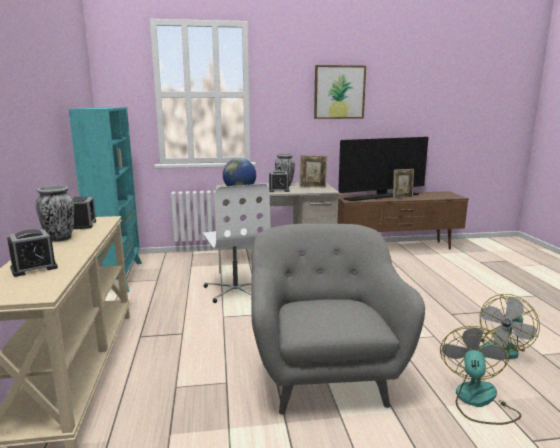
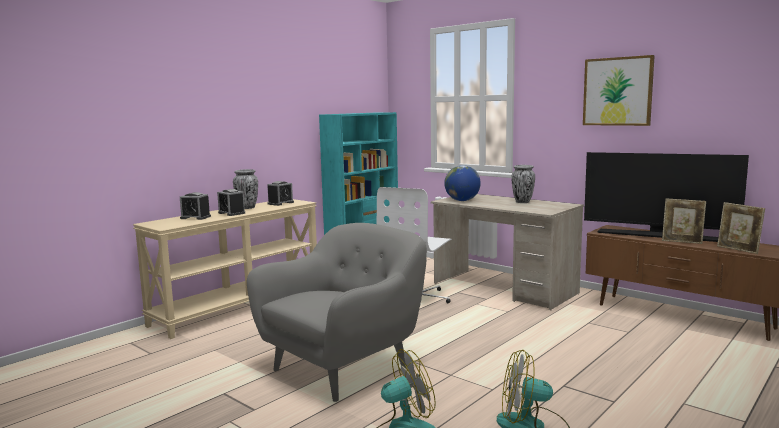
camera: 50 degrees right, 5 degrees down
(278, 190) = (498, 205): alarm clock -> alarm clock (231, 213)
(313, 187) = (545, 207): picture frame -> picture frame (738, 250)

